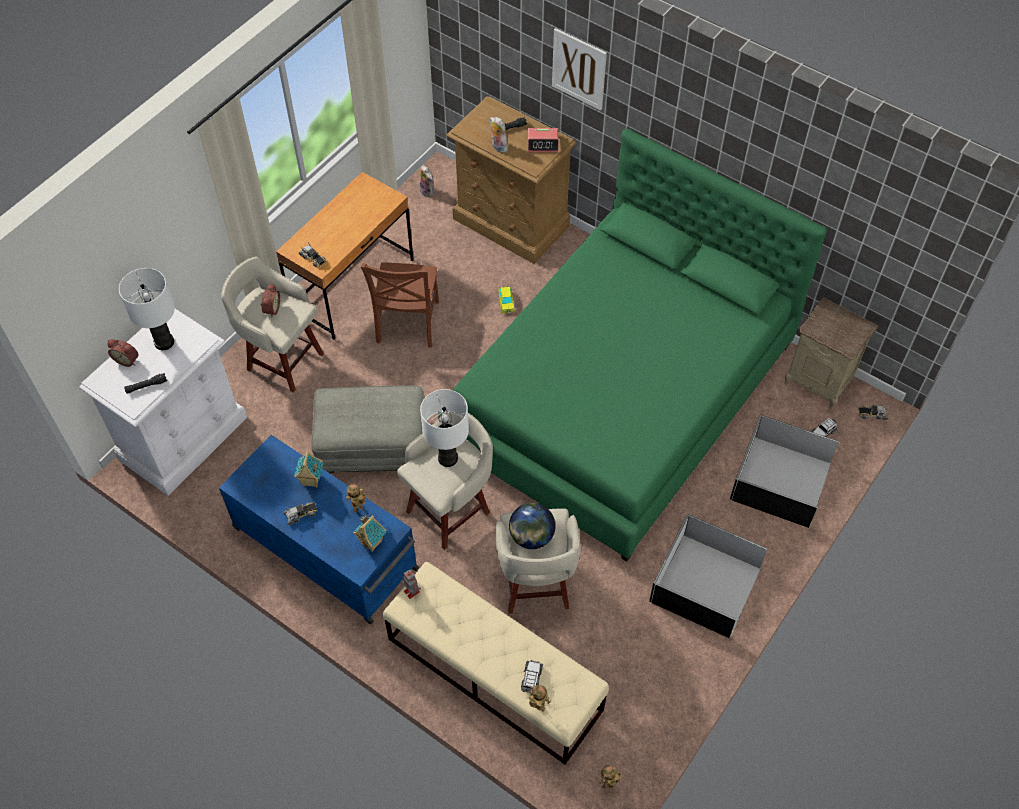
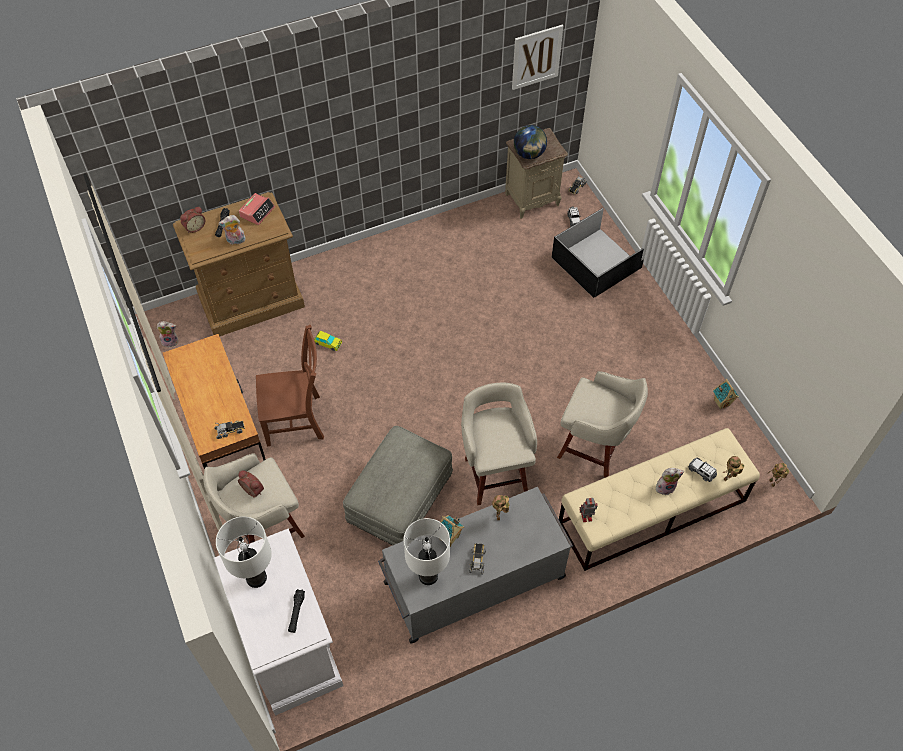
camera: 60 degrees left, 0 degrees up
(127, 359) = (254, 617): alarm clock -> alarm clock (194, 227)
(324, 547) = (473, 580): blue cabinet -> grey cabinet
(372, 542) = (535, 520): toy house -> toy house (721, 402)
(407, 324) = (297, 420): brown chair -> brown chair turned 45 degrees counterclockwise
(448, 458) = (493, 430): white table lamp -> white table lamp (428, 576)
(491, 650) = (665, 487): none -> plush toy
(531, 536) = (596, 409): globe -> globe (529, 154)
(579, 69) = (255, 129): picture -> picture (536, 57)
(621, 394) = (465, 314): green bed -> none
(705, 585) = (652, 347): black storage box -> none

